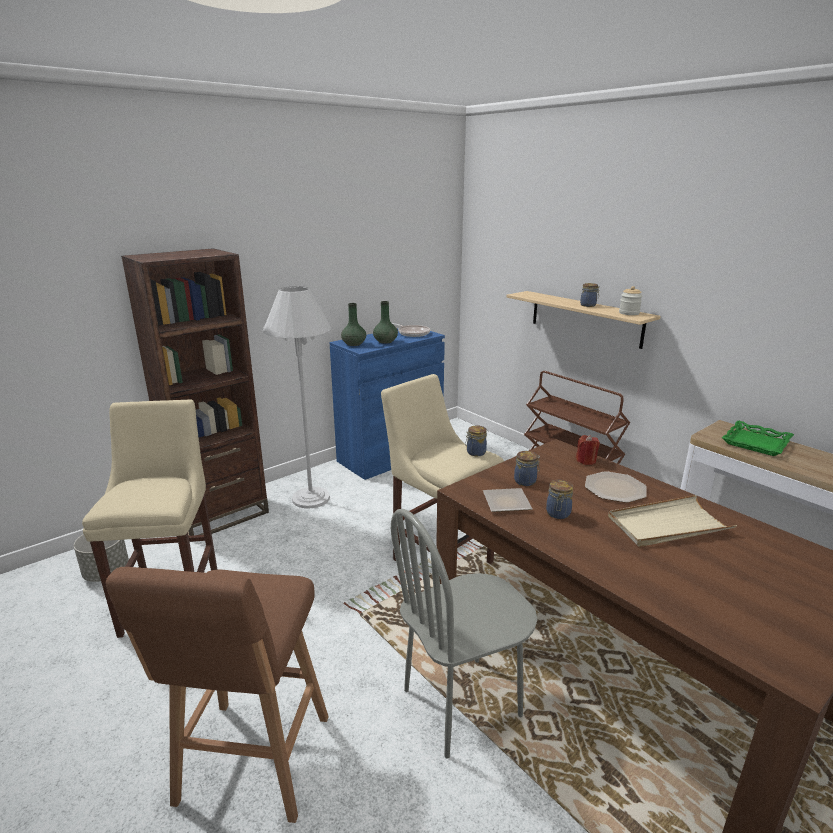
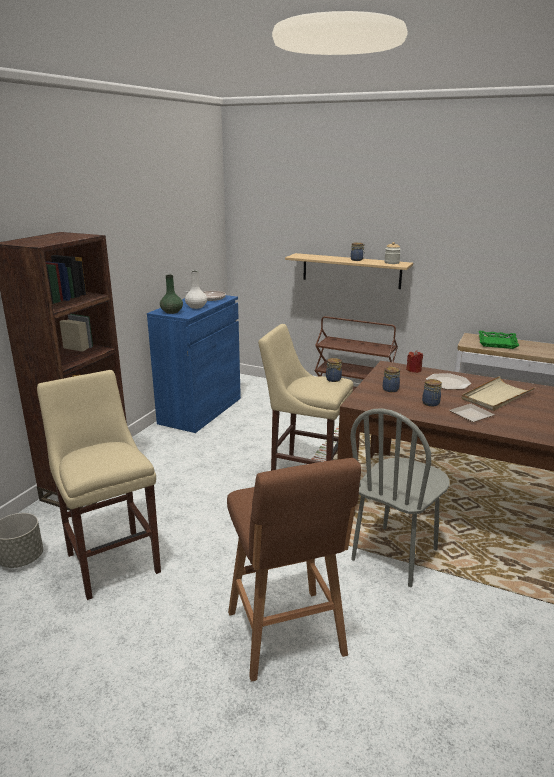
camera: 25 degrees left, 0 degrees up
(311, 498) = (161, 456): white floor lamp -> none
(385, 341) = (196, 307): green vase -> white vase
(507, 502) = (393, 403): plate -> plate (471, 414)

